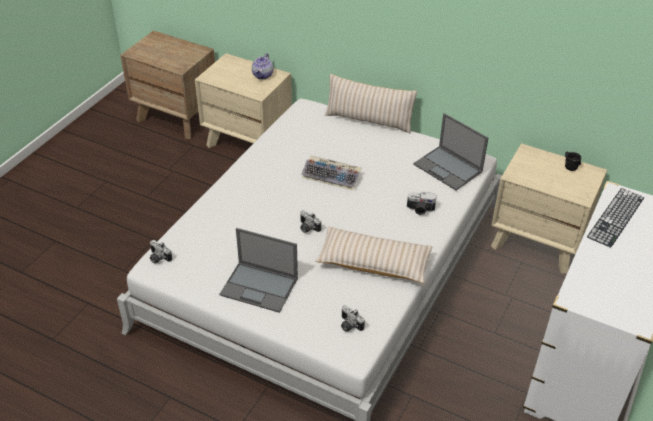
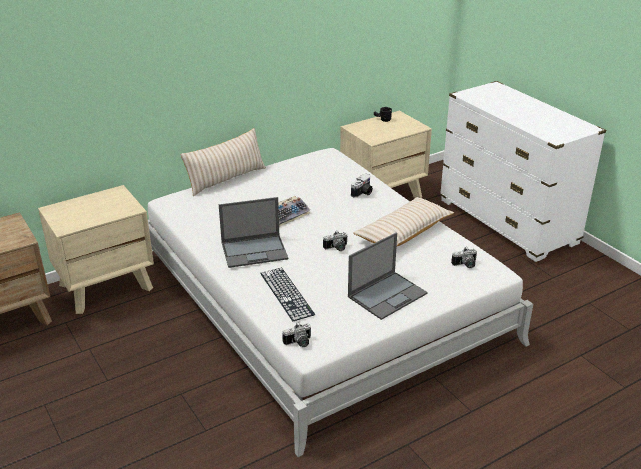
camera: 60 degrees left, 10 degrees down
(263, 75) = (107, 199): teapot -> none
(448, 168) = (329, 165): laptop -> laptop (255, 251)
(616, 217) = (488, 102): keyboard -> keyboard (286, 293)

